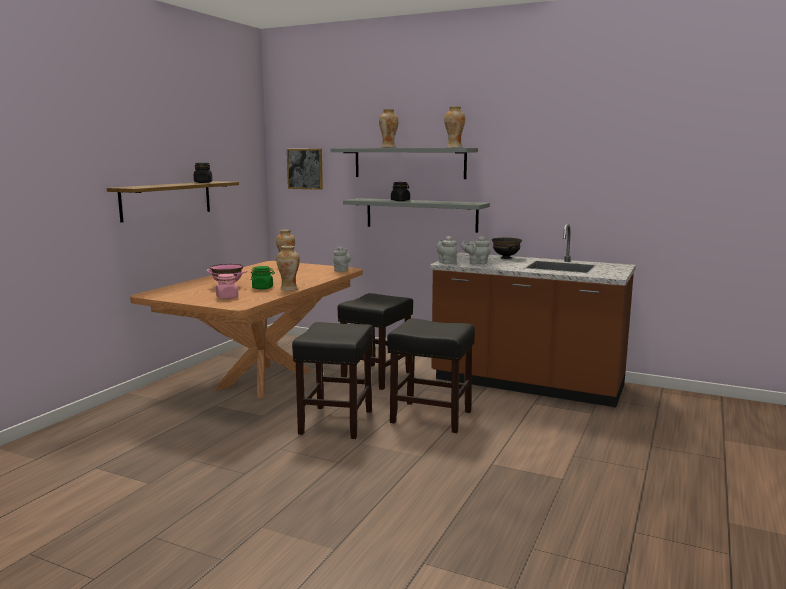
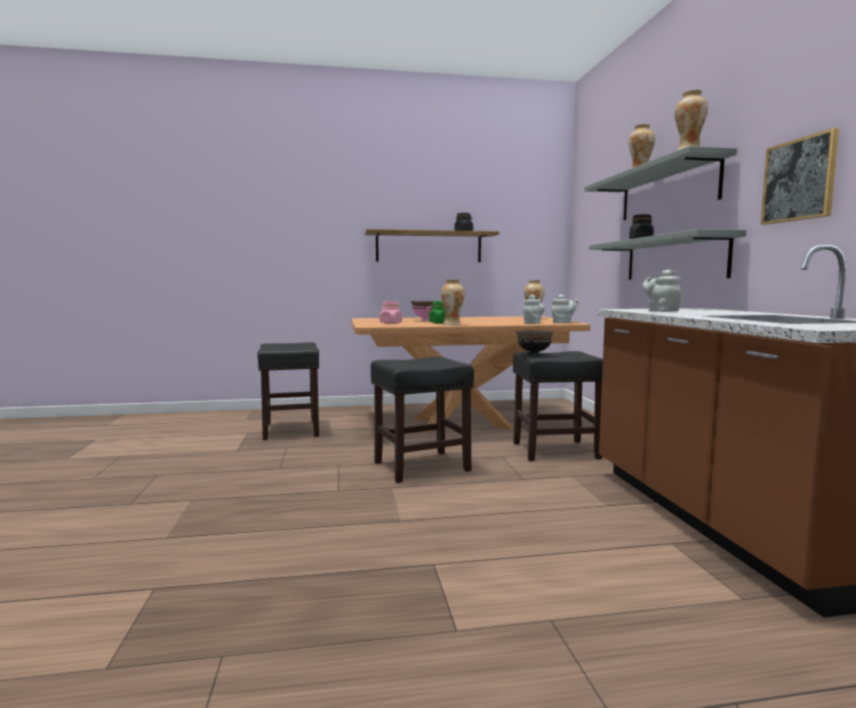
camera: 55 degrees right, 5 degrees down
(305, 169) = (591, 219): picture -> picture (799, 180)
(430, 417) = (505, 497): black stool -> black stool (291, 429)
(446, 262) = (625, 309): grey teapot -> grey teapot (533, 323)
(506, 258) = (740, 312): black bowl -> black bowl (534, 354)

